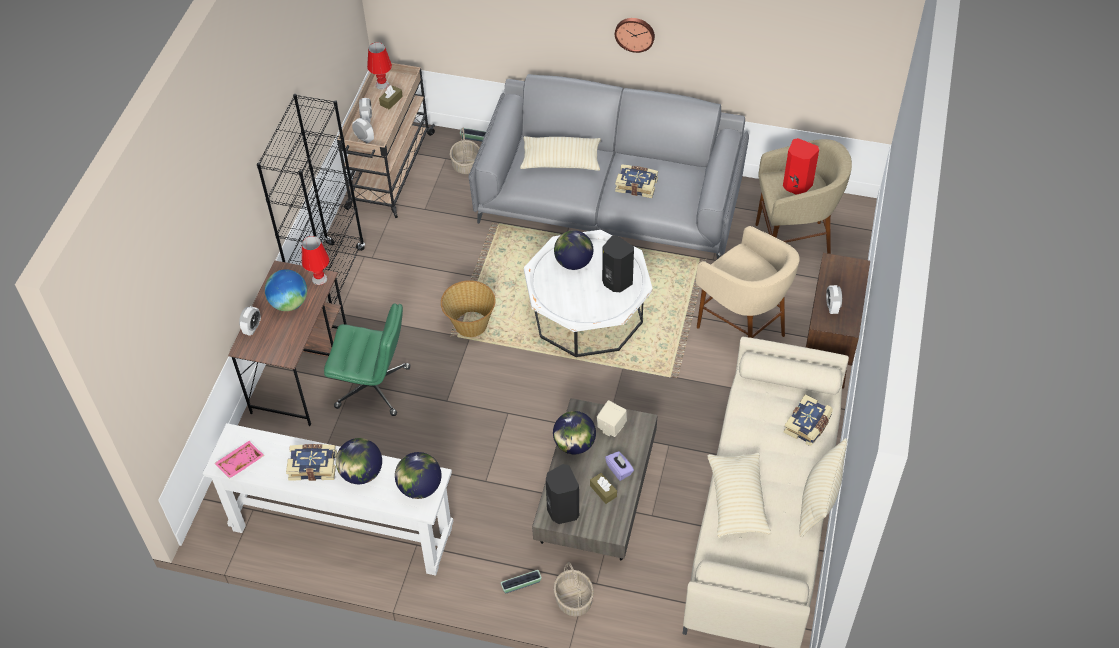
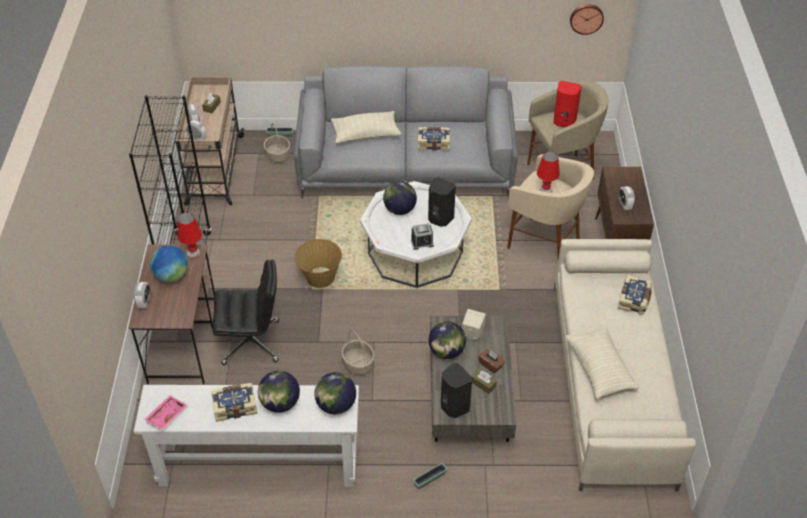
camera: 15 degrees left, 5 degrees down
(374, 387) = (252, 342): green office chair -> black office chair
(382, 84) = (200, 95): red table lamp -> red table lamp (545, 190)
(573, 599) = (478, 482): basket -> basket (358, 364)
(586, 308) = (422, 243): none -> alarm clock
(619, 470) = (491, 365): purple tissue box -> brown tissue box
(635, 33) = (412, 18): wall clock -> wall clock (586, 18)
(819, 500) = (664, 355): beige pillow -> none

